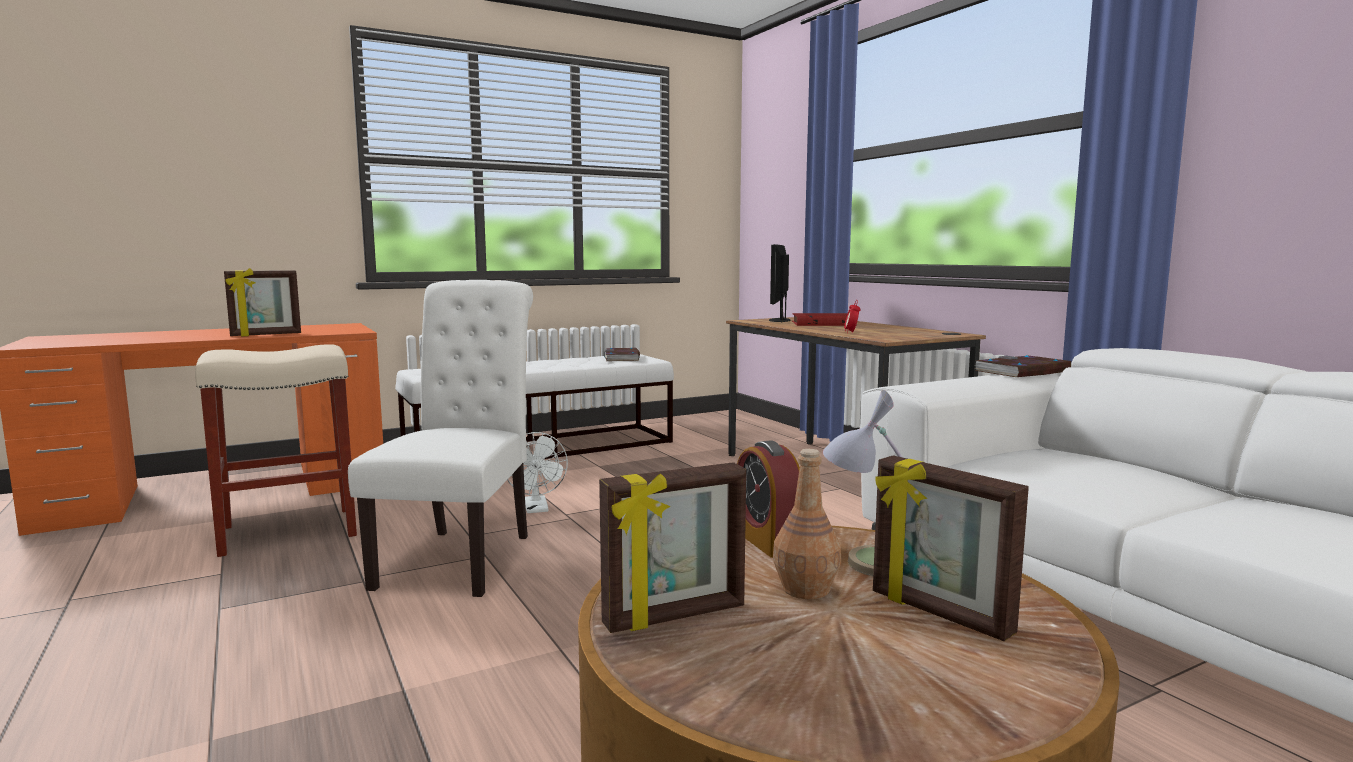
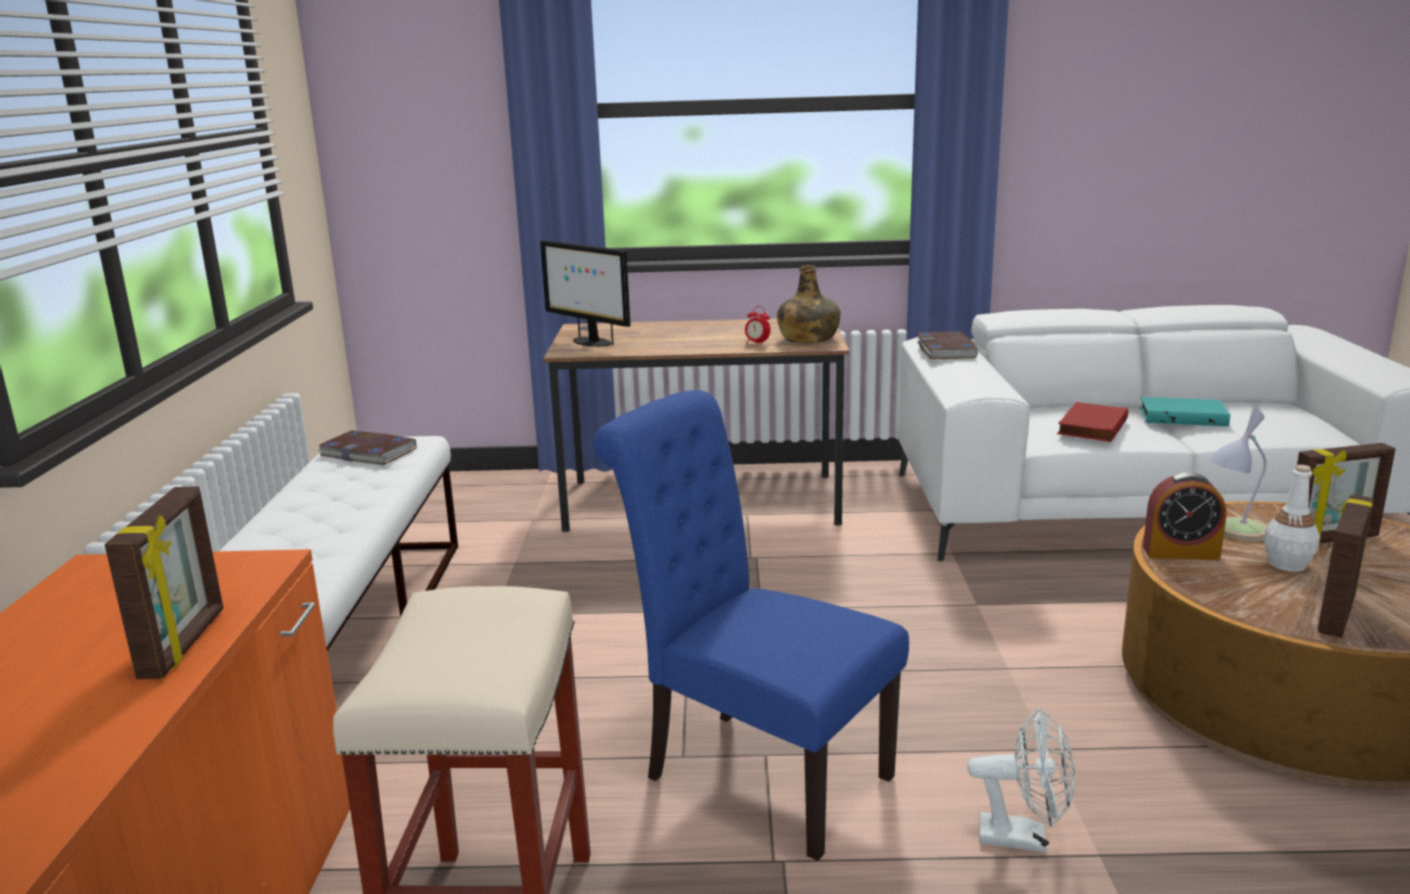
camera: 60 degrees left, 10 degrees up
(461, 556) = (755, 772): white chair -> blue chair
(537, 509) = (628, 691): white fan -> white fan (1024, 838)
(675, 617) = (1335, 614): picture frame -> picture frame turned 150 degrees counterclockwise
(805, 589) = (1286, 564): brown bottle -> white bottle
(823, 323) = (657, 336): red book -> red book (1090, 426)
(893, 336) = (807, 339): none -> green bottle
(1225, 503) = (1183, 416): none -> turquoise book

